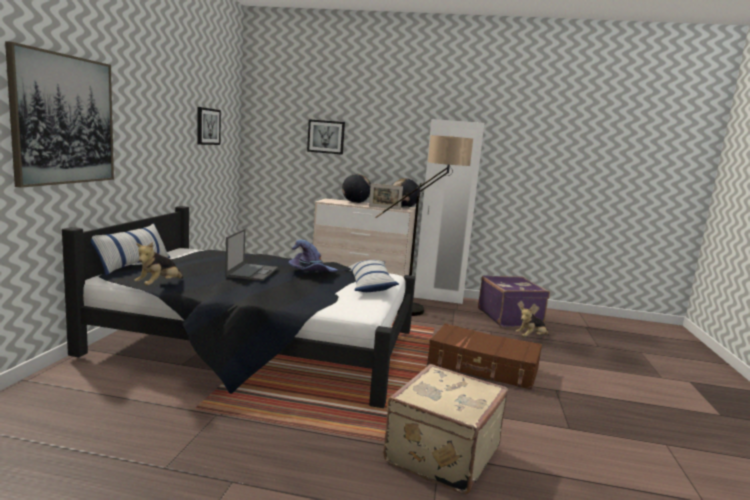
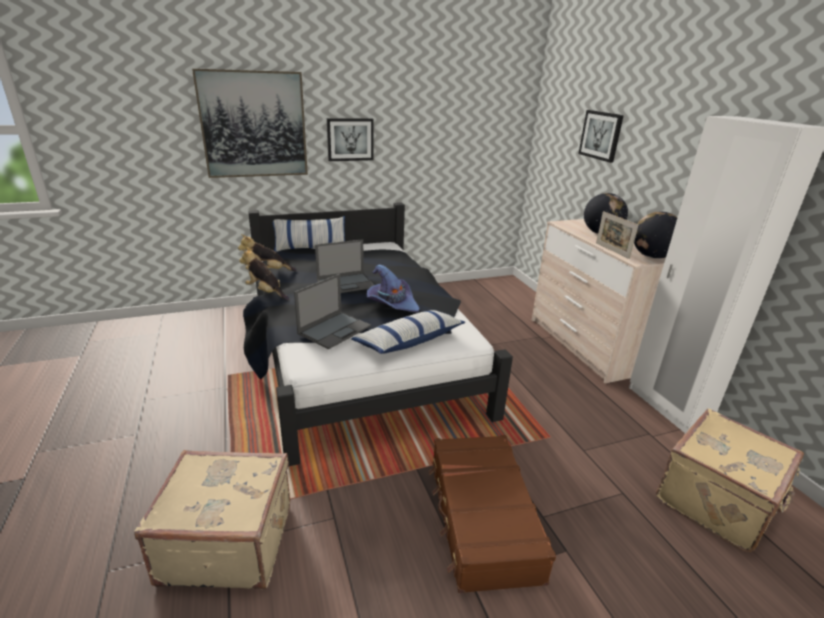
camera: 60 degrees right, 15 degrees up
(207, 126) = (462, 120): picture -> picture (350, 139)
(327, 293) = (335, 329): none -> laptop
(421, 312) = (589, 409): floor lamp -> none
(510, 318) = (718, 501): purple suitcase -> beige suitcase
(531, 337) = (670, 549): plush toy -> plush toy (265, 292)

